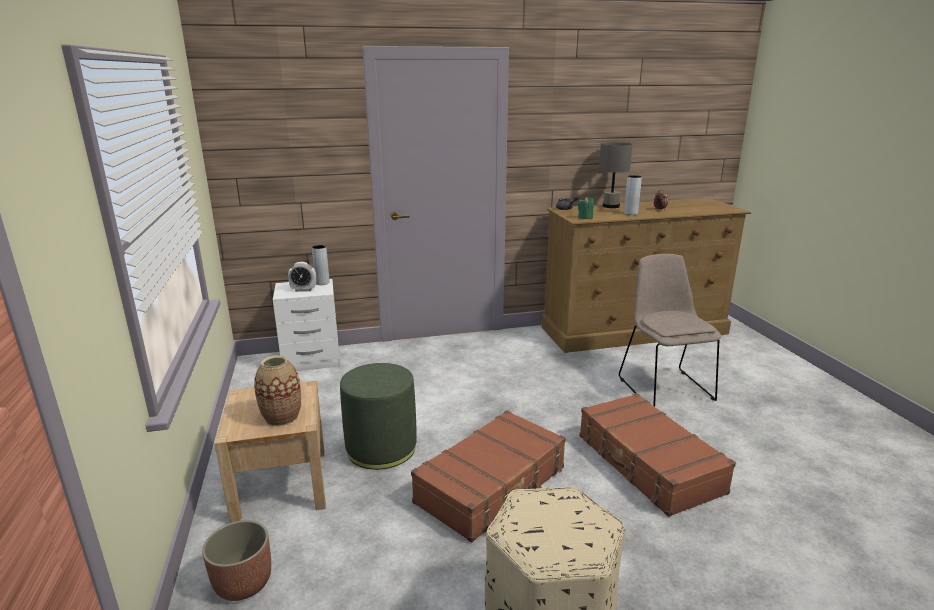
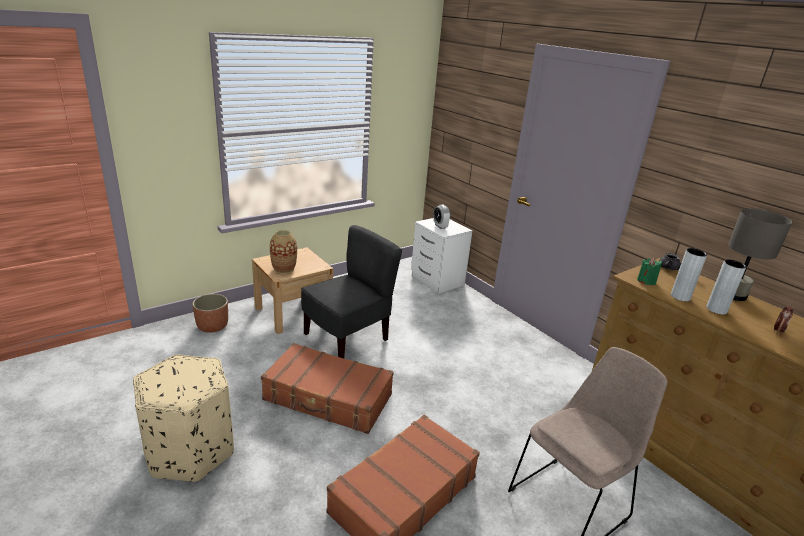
camera: 65 degrees right, 5 degrees up
(322, 283) = (459, 229): grey vase -> grey vase (680, 297)
(381, 448) = (347, 338): green ottoman -> grey chair

